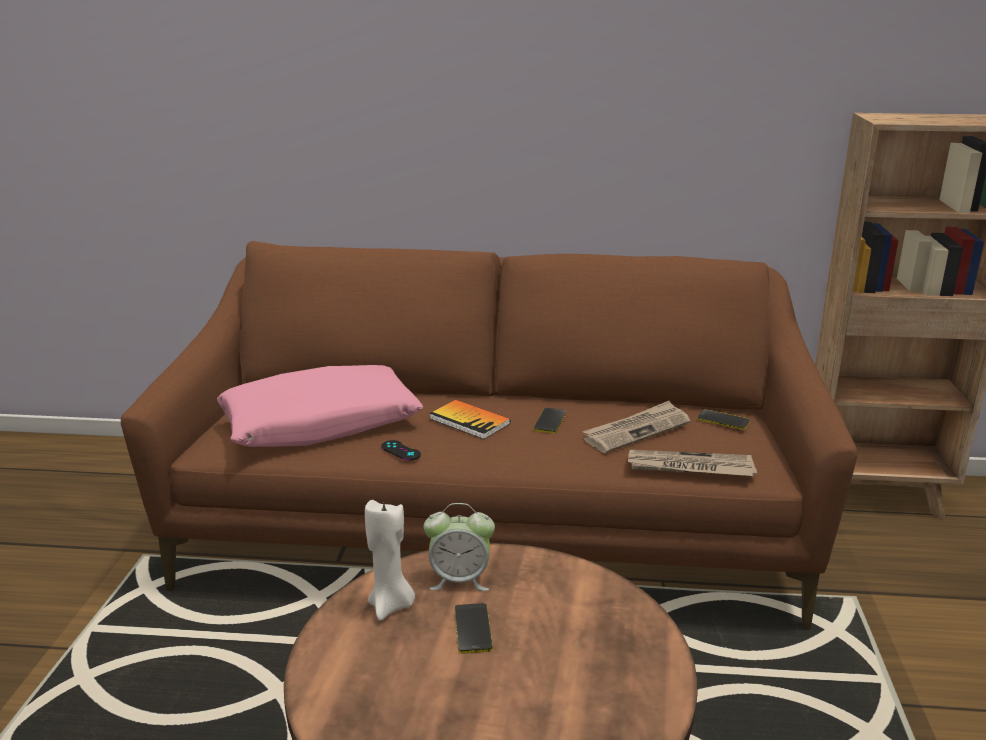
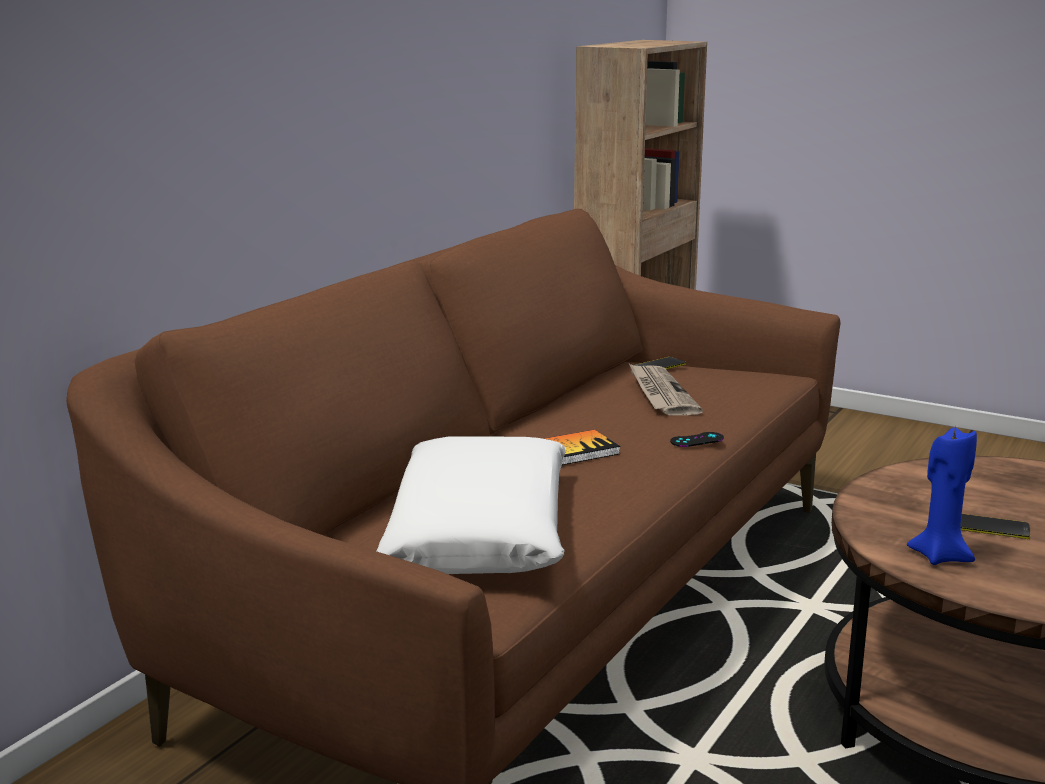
camera: 65 degrees left, 5 degrees down
(320, 424) = (480, 531): pink pillow -> white pillow
(391, 606) = (940, 556): white candle -> blue candle
(400, 450) = (611, 496): black game controller -> black game controller (697, 440)
(460, 580) = (902, 519): alarm clock -> none
(550, 421) = (603, 420): phone -> none
(689, 467) = (753, 393): newspaper -> none

